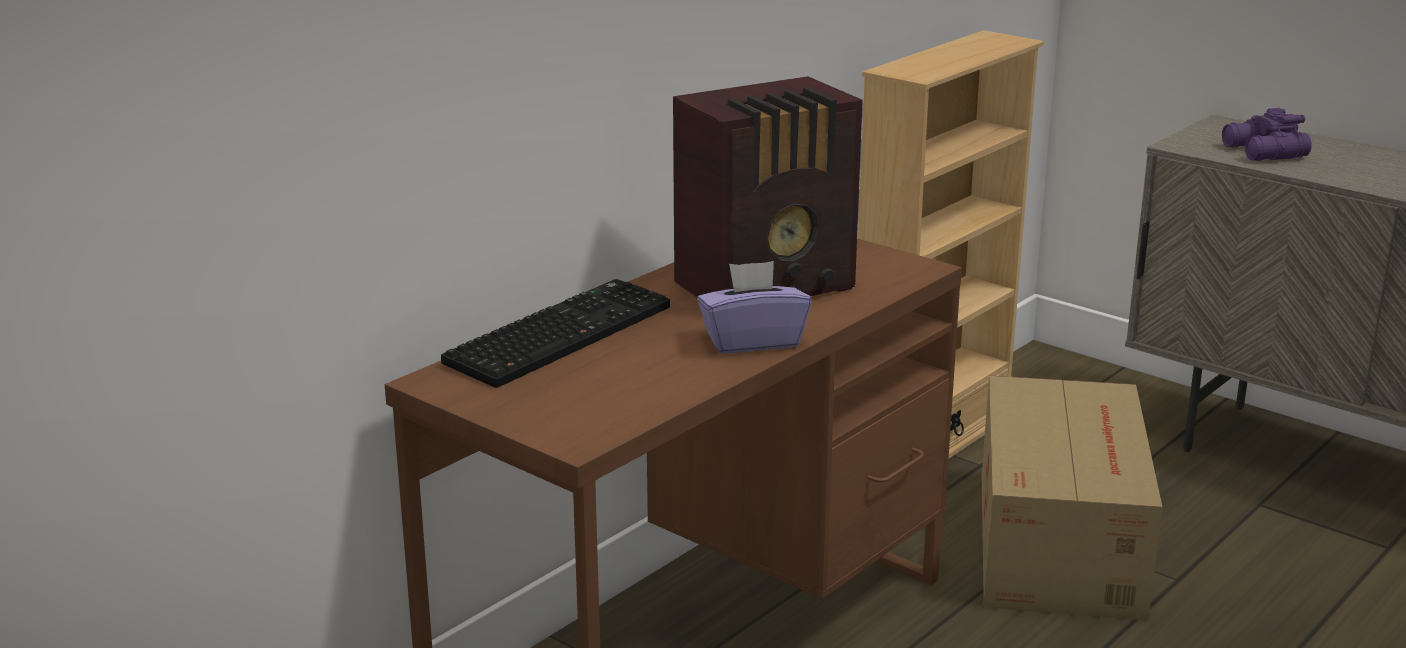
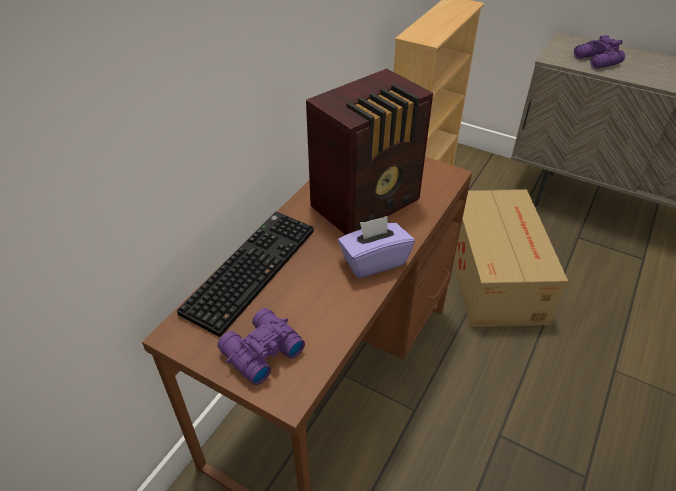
camera: 10 degrees left, 20 degrees up
(549, 404) = (260, 352): none -> purple binoculars

